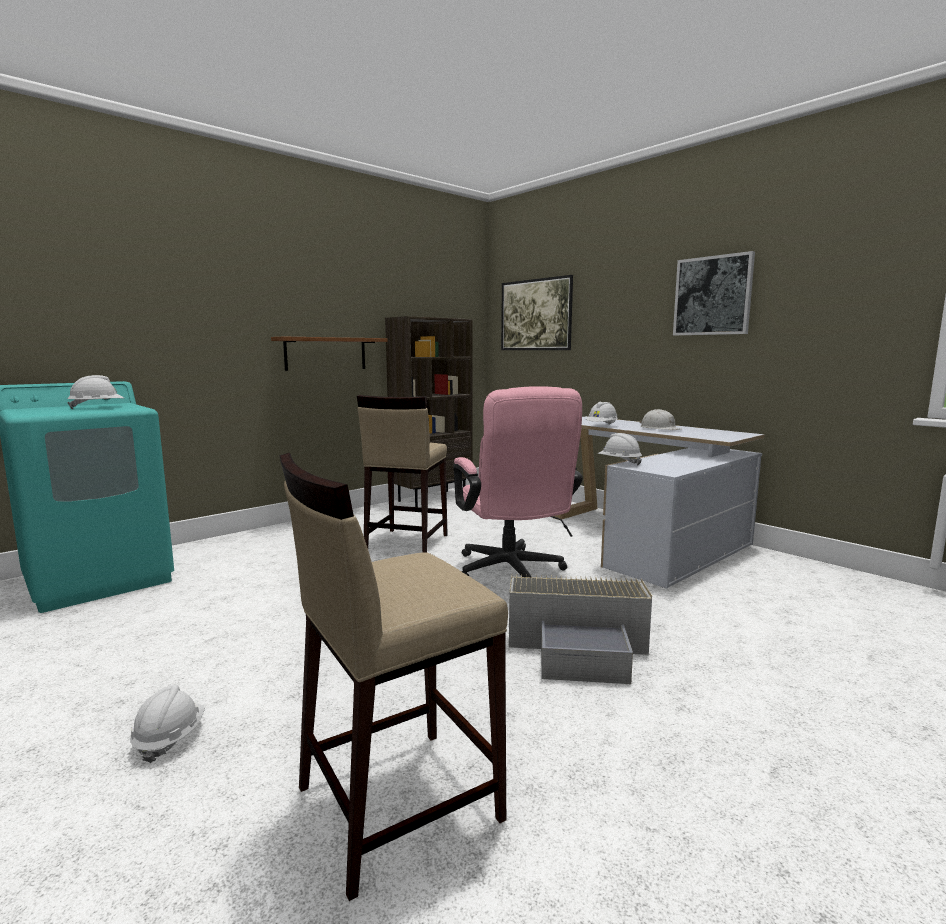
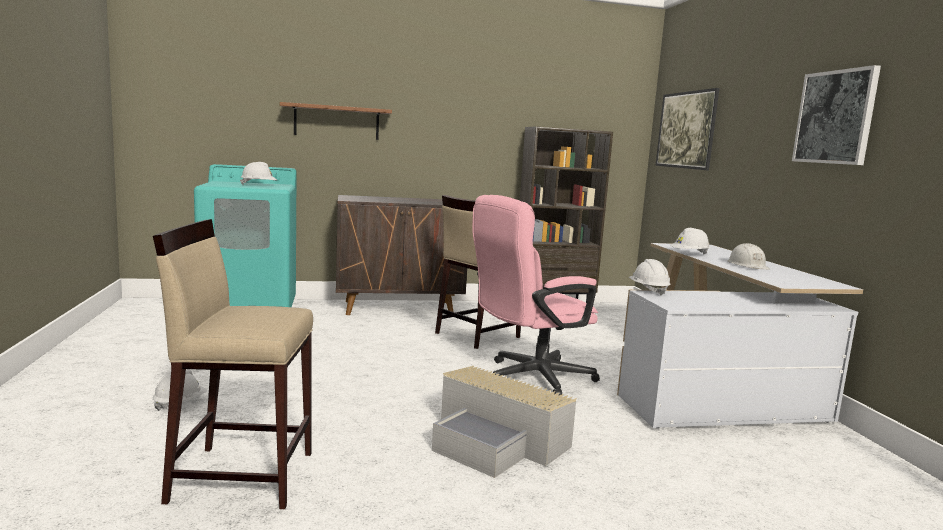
camera: 30 degrees right, 0 degrees up
(288, 533) = (399, 308): none -> brown cabinet
(326, 353) = (462, 157): brown shelf -> brown shelf (336, 122)
(512, 573) = (529, 378): pink office chair -> pink office chair turned 45 degrees clockwise

